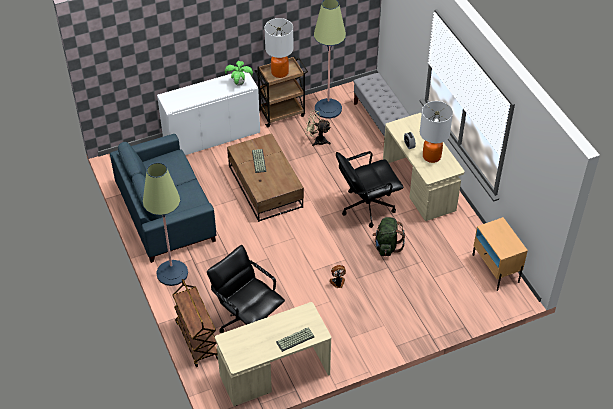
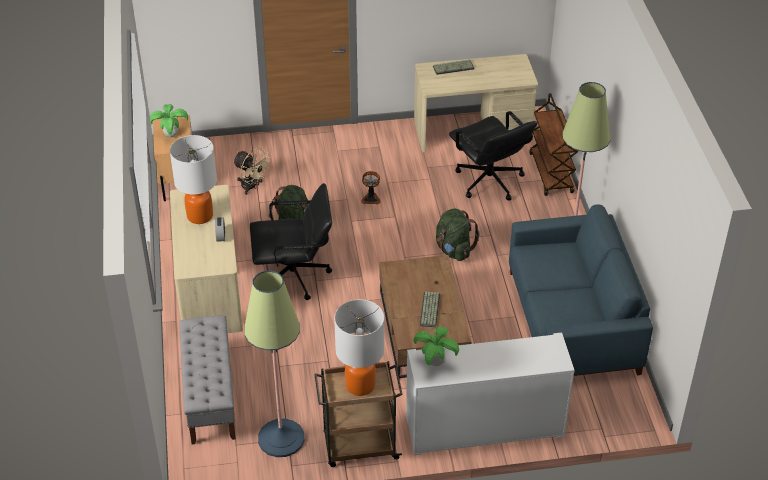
camera: 165 degrees left, 5 degrees down
(260, 250) = (454, 250): none -> green backpack
(317, 140) = (321, 386): beige fan -> beige fan (252, 187)
(502, 236) = (171, 135): none -> potted plant

